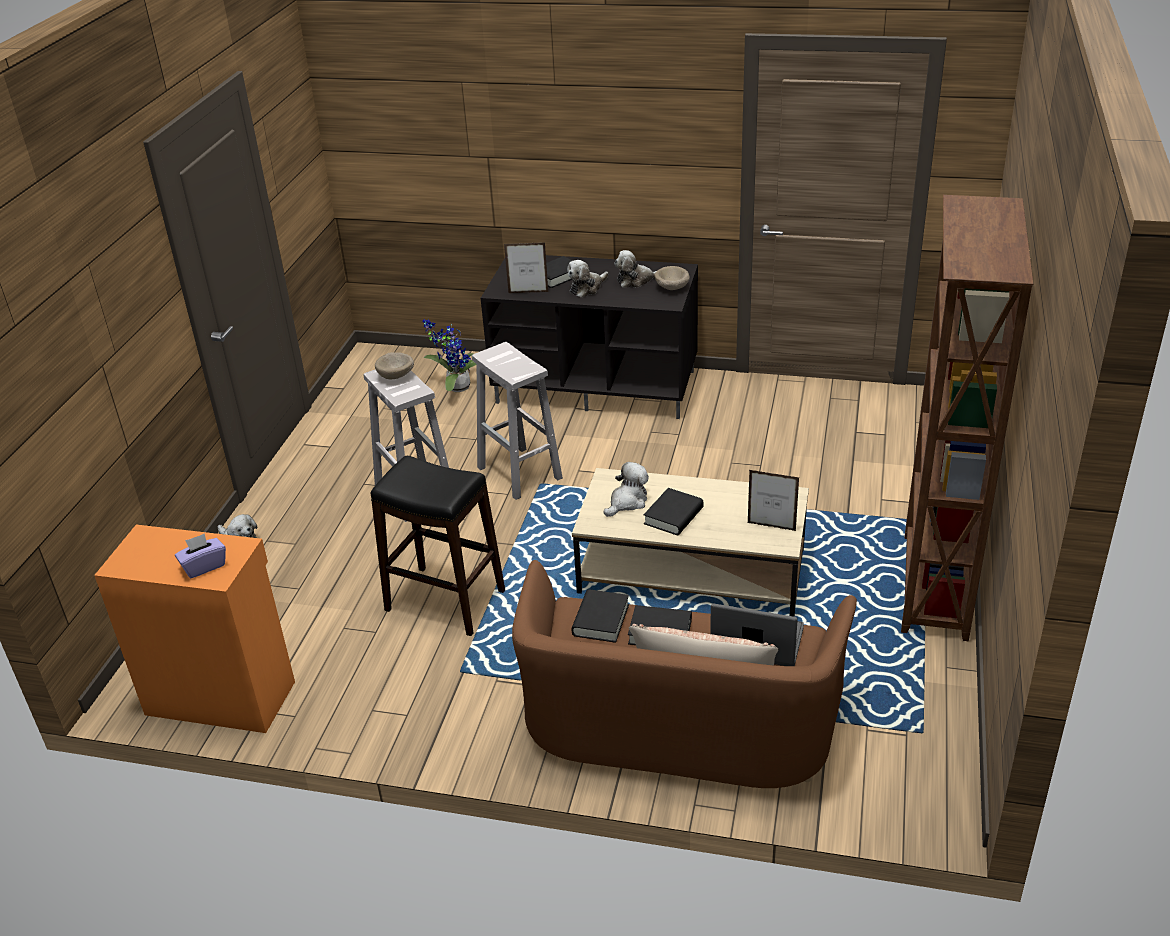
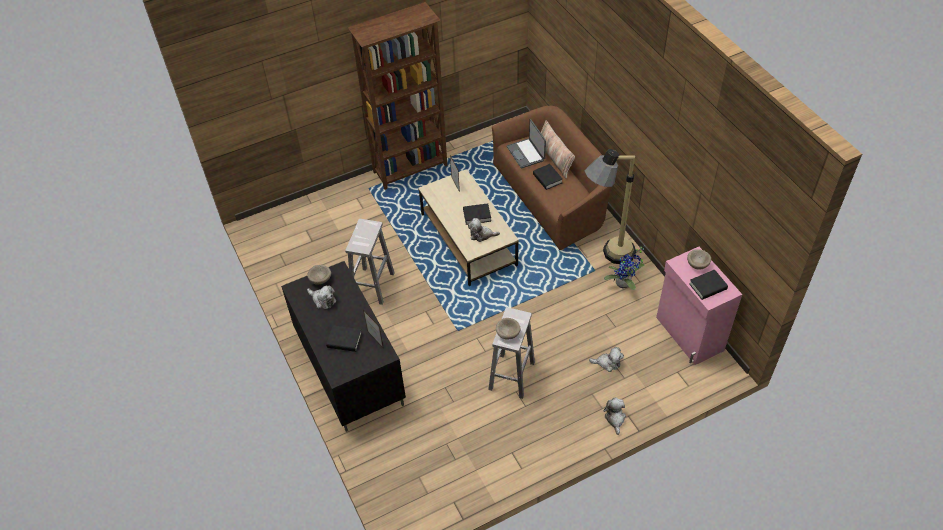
camera: 130 degrees left, 15 degrees up
(204, 566) = (698, 264): purple tissue box -> beige bowl
(220, 696) = (689, 334): orange cabinet -> pink cabinet
(444, 601) = (566, 305): black stool -> none
(455, 387) = (403, 439): potted plant -> potted plant (624, 284)
(465, 703) = (606, 258): none -> floor lamp
(520, 473) = (456, 345): white stool -> white stool (373, 285)
(587, 288) = (349, 316): plush toy -> plush toy (607, 363)
(600, 620) = (559, 197): black book -> black book (707, 287)

